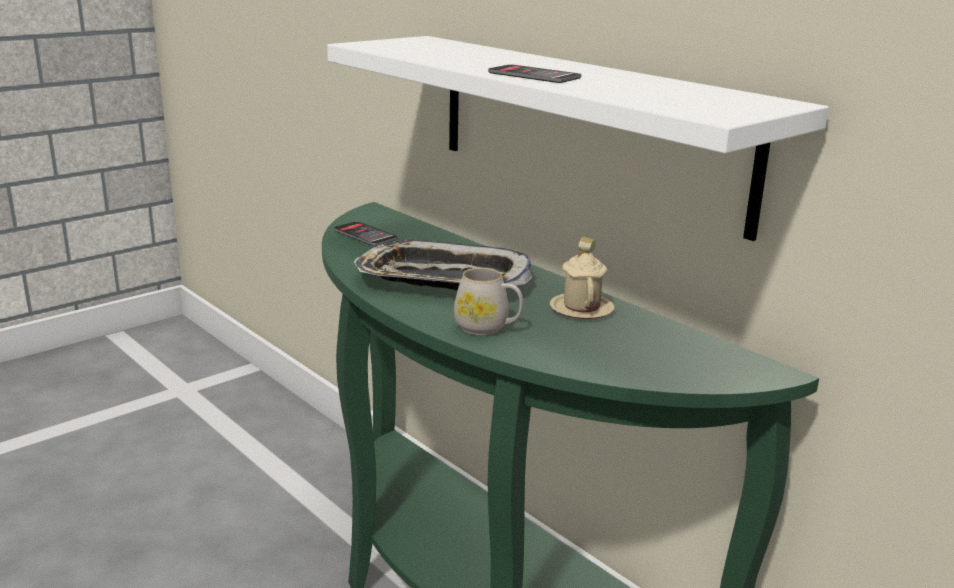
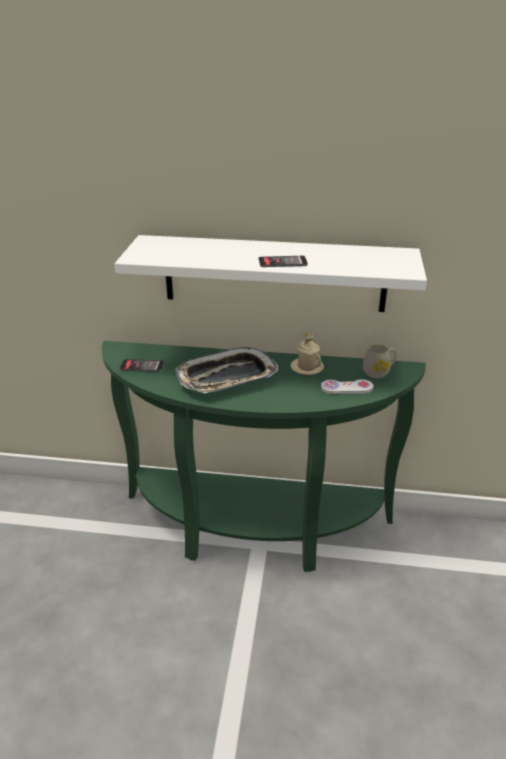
camera: 40 degrees left, 10 degrees up
(488, 328) = (289, 396): white mug -> white mug (378, 372)
(598, 353) = (347, 388): none -> white game controller

